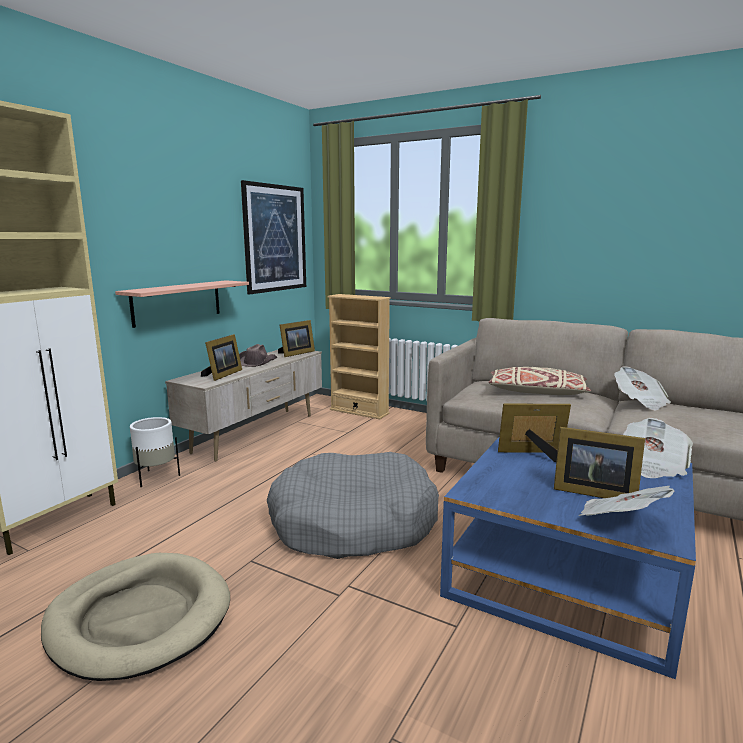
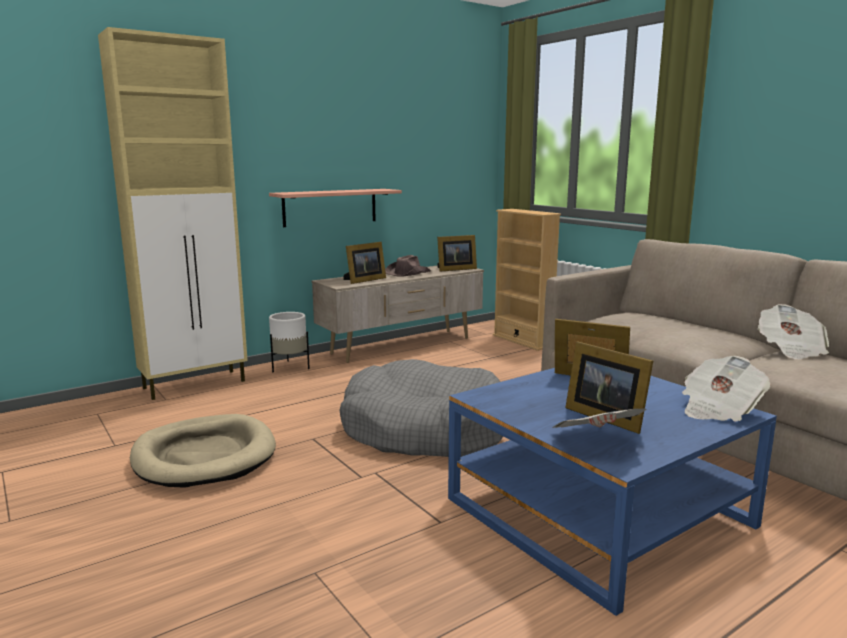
camera: 25 degrees right, 0 degrees up
(275, 238) = (448, 147): picture -> none
(536, 392) = (668, 326): beige pillow -> none

